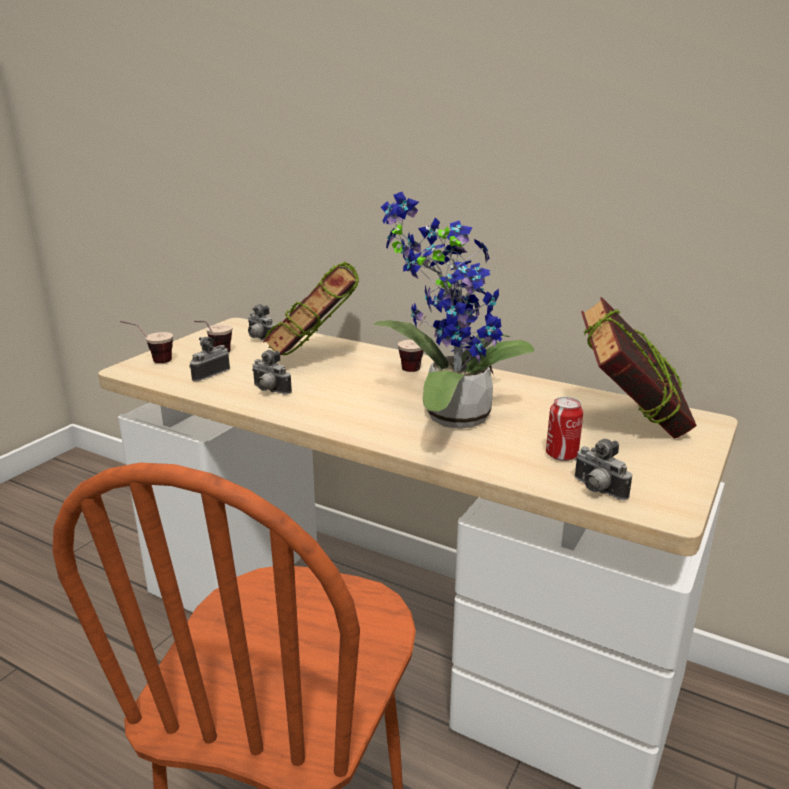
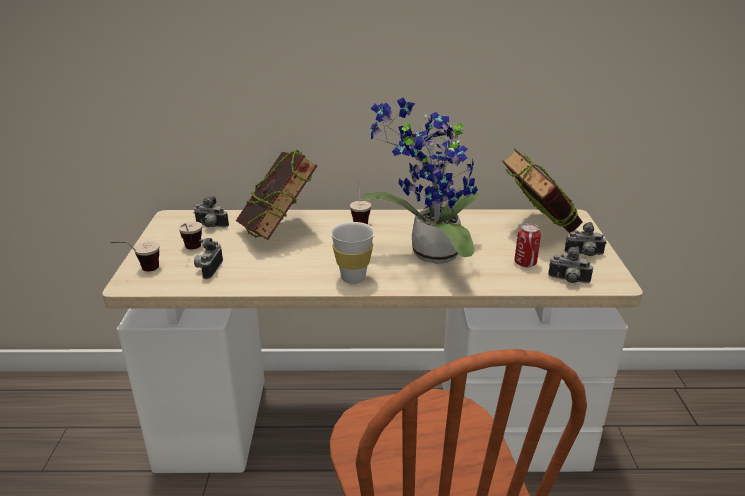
camera: 30 degrees left, 5 degrees up
(269, 391) = (279, 270): camera -> camera (584, 255)
(333, 416) = (353, 278): none -> white cup

